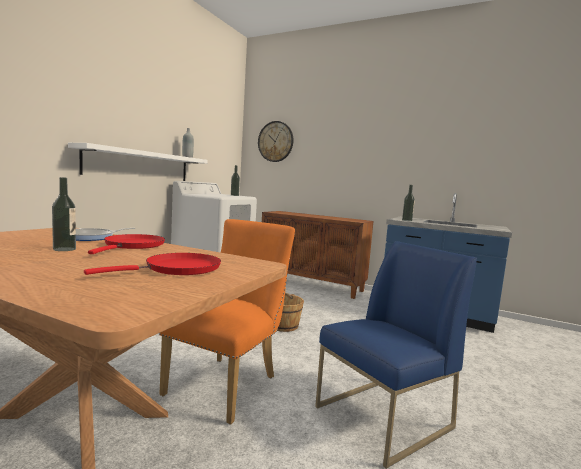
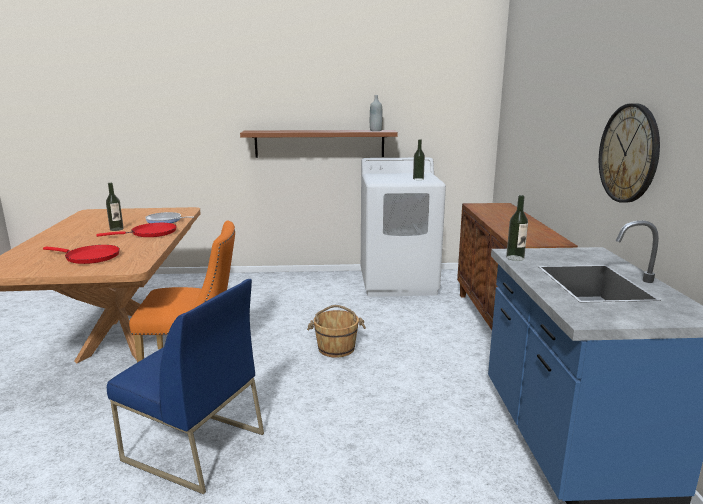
camera: 60 degrees right, 10 degrees up
(140, 165) = (319, 143): white shelf -> brown shelf
(275, 141) = (520, 93): wall clock -> wall clock (629, 153)

